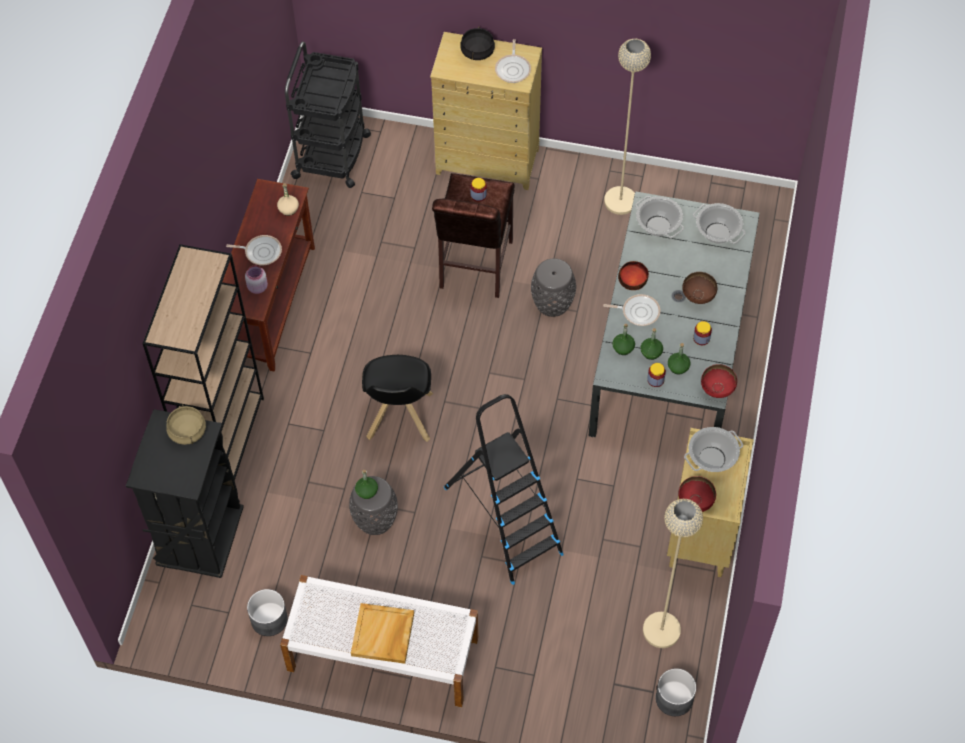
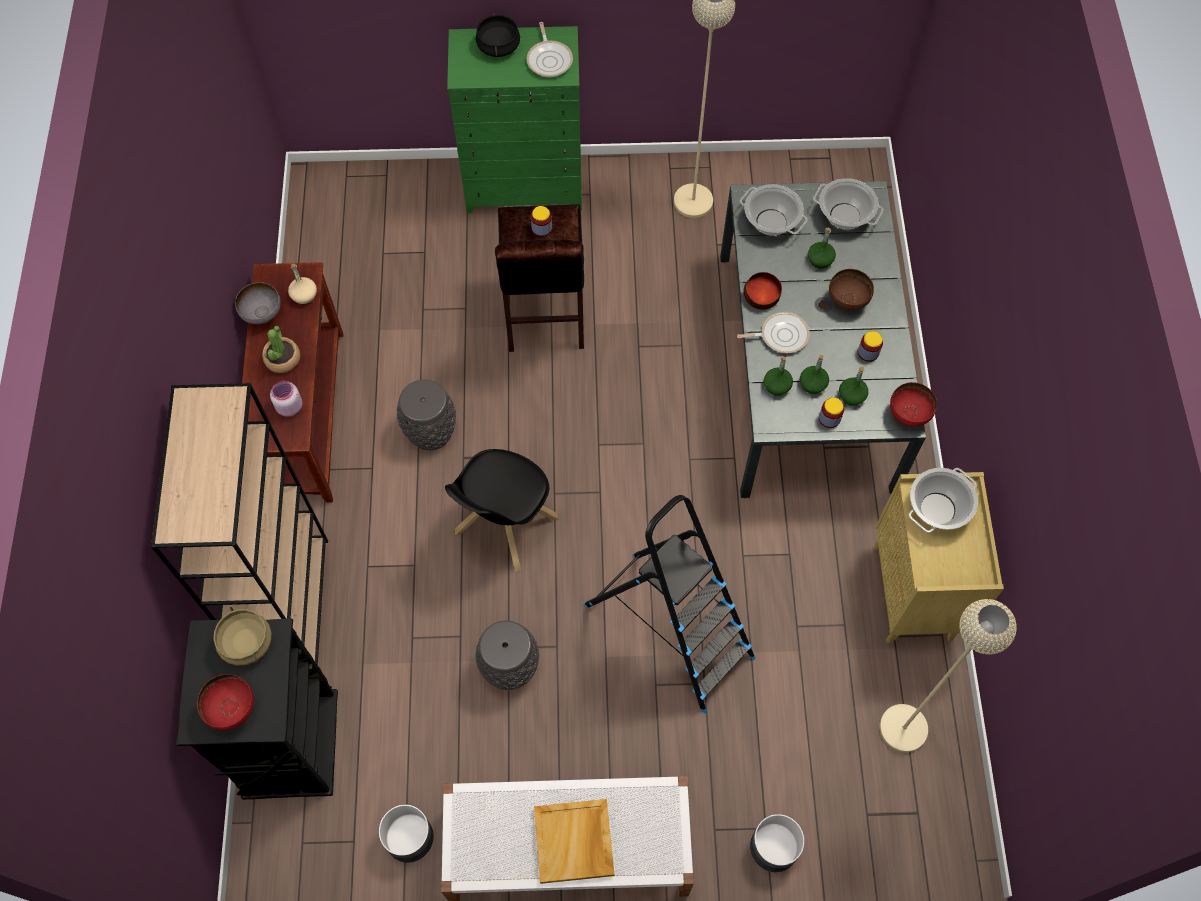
camera: 15 degrees left, 5 degrees up
(255, 217) = (263, 314): none -> grey bowl
(261, 252) = (282, 359): frying pan -> potted plant
(332, 156) = (335, 216): black cart -> none
(367, 491) = (498, 644): green bottle -> green bottle (820, 260)
(399, 417) = (504, 526): black chair -> black chair turned 45 degrees clockwise
(488, 163) = (525, 188): beige dresser -> green dresser
(552, 303) = (650, 341): grey stool -> grey stool (431, 431)
(674, 699) = (946, 815): grey planter -> grey planter (774, 847)
(695, 503) = (936, 573): red bowl -> red bowl (232, 709)

